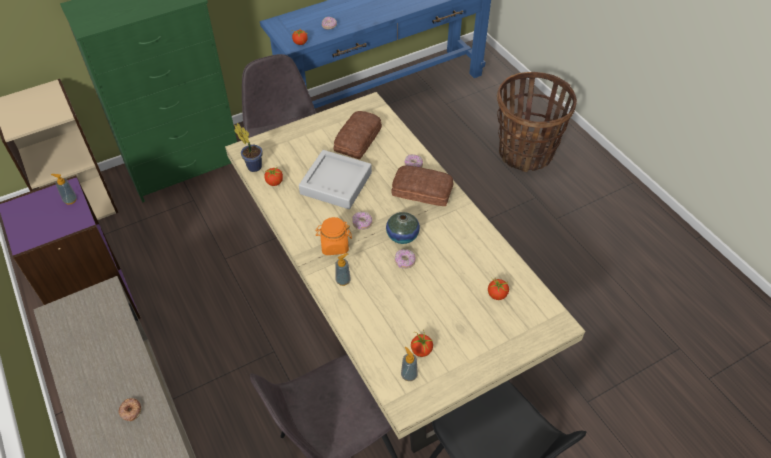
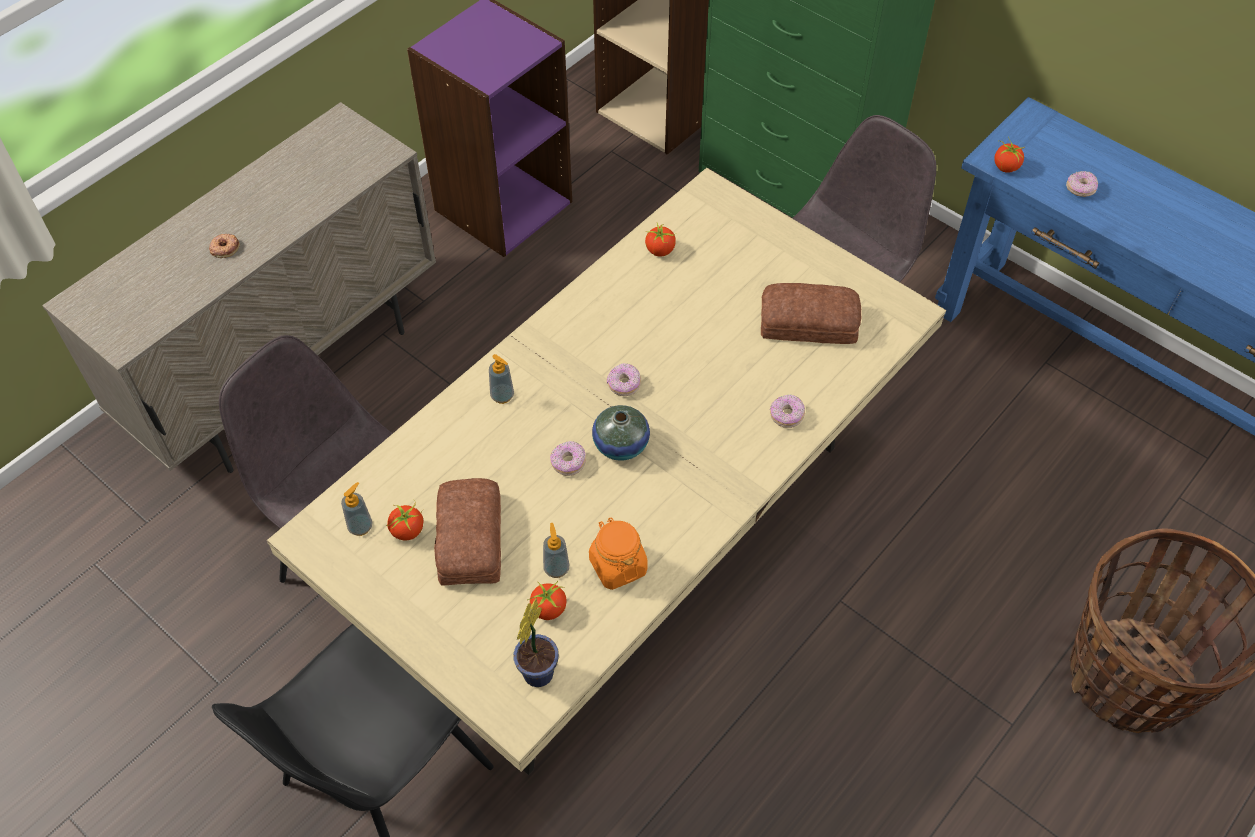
camera: 70 degrees right, 5 degrees up
(70, 200) = (518, 55): soap dispenser -> soap dispenser (556, 568)
(253, 166) = (681, 214): potted plant -> potted plant (540, 670)
(334, 245) = (565, 364): orange jar -> orange jar (617, 565)
(336, 183) = (694, 325): grey tray -> none
(422, 192) = (730, 446): bread -> bread (468, 540)

